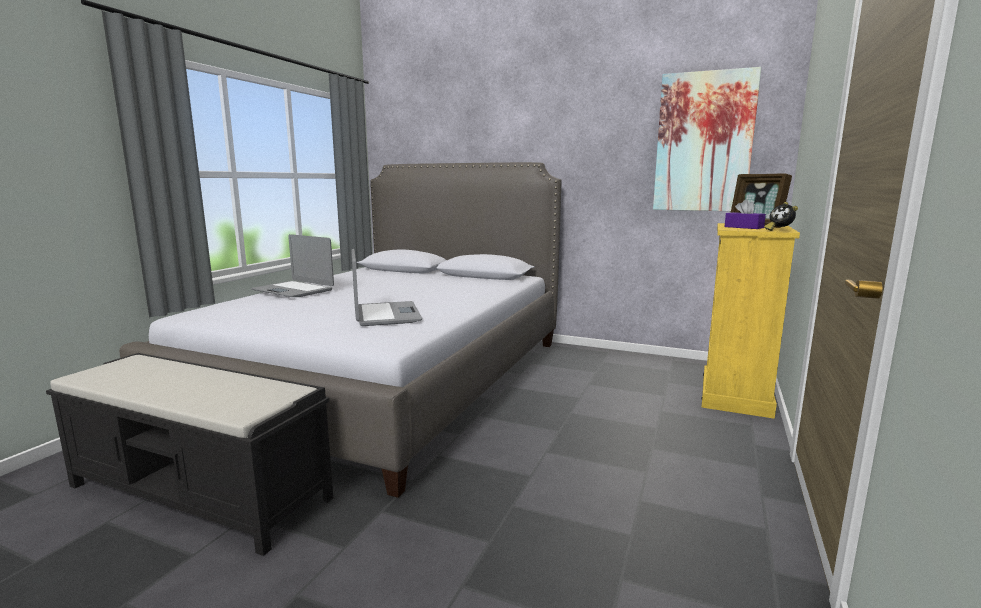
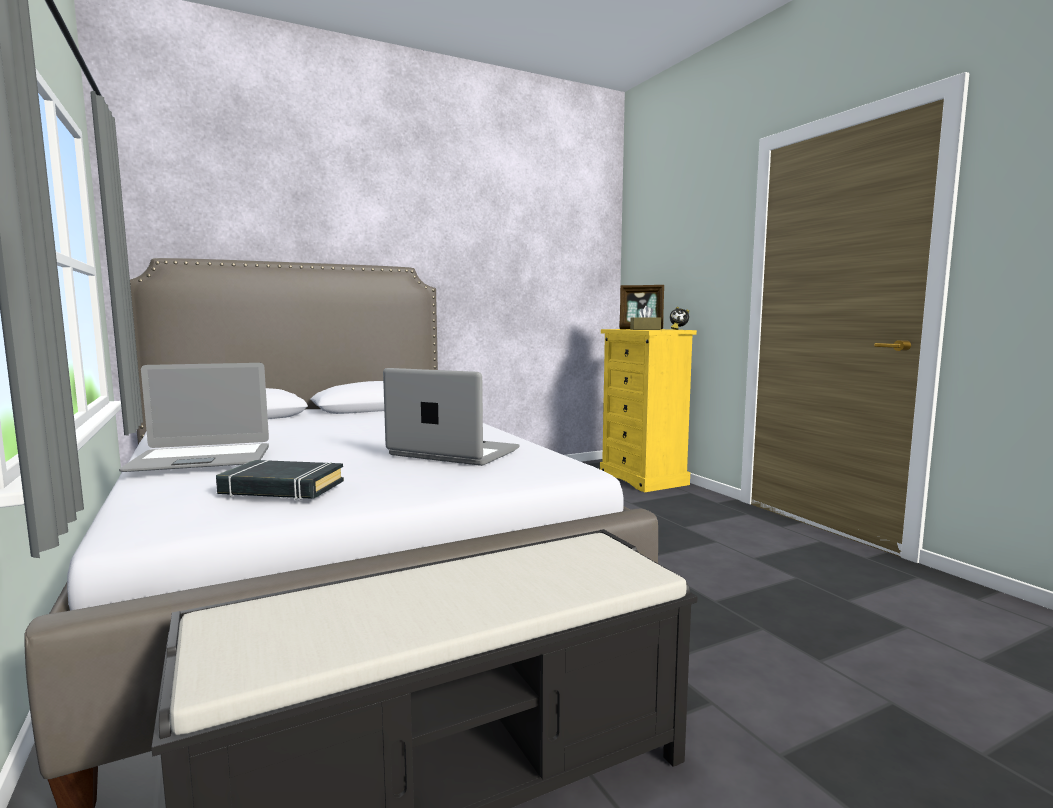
camera: 50 degrees left, 5 degrees down
(254, 312) = (282, 488): none -> black book
(703, 142) = (558, 257): picture -> none
(744, 227) = (645, 329): purple tissue box -> brown tissue box

